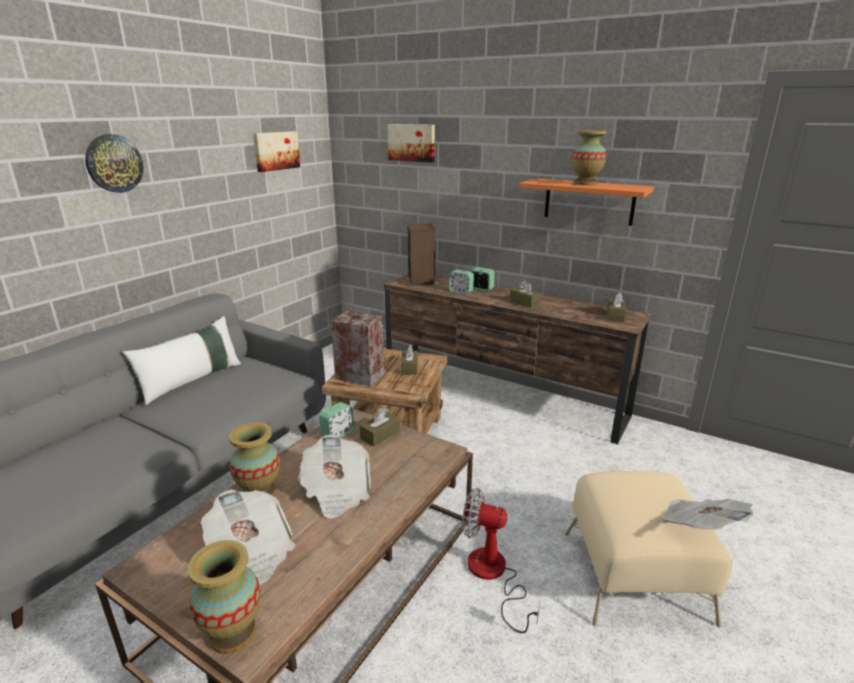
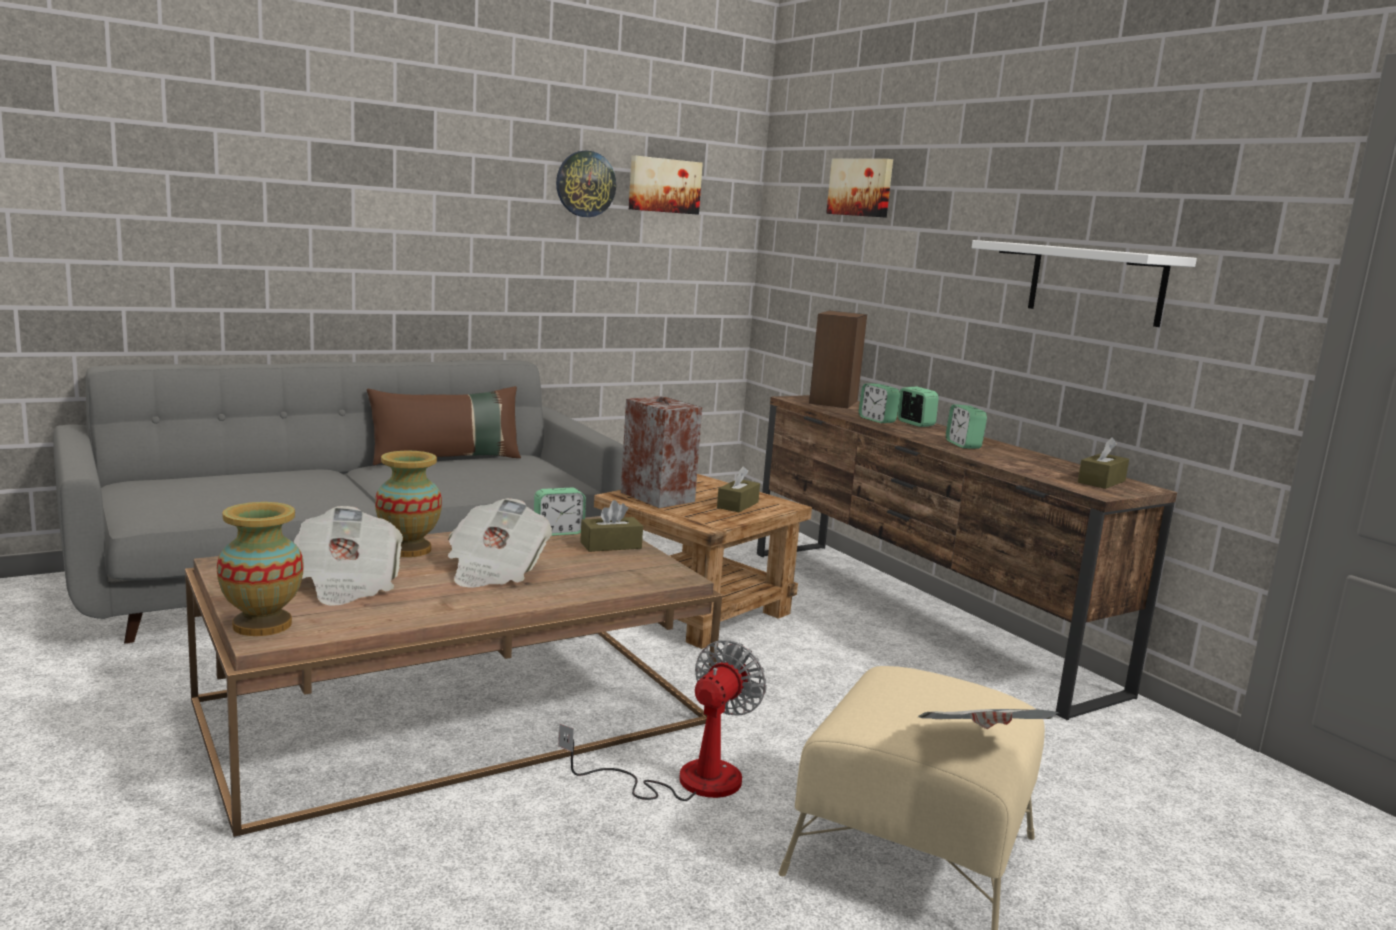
camera: 25 degrees right, 10 degrees down
(114, 163) = (428, 162): wall clock -> wall clock (585, 184)
(192, 380) = (446, 459): white pillow -> brown pillow
(493, 575) = (685, 780): fan -> fan turned 75 degrees clockwise
(524, 302) = (963, 445): brown tissue box -> alarm clock
(585, 184) = (1078, 247): vase -> none
(589, 201) = (1095, 283): orange shelf -> white shelf

